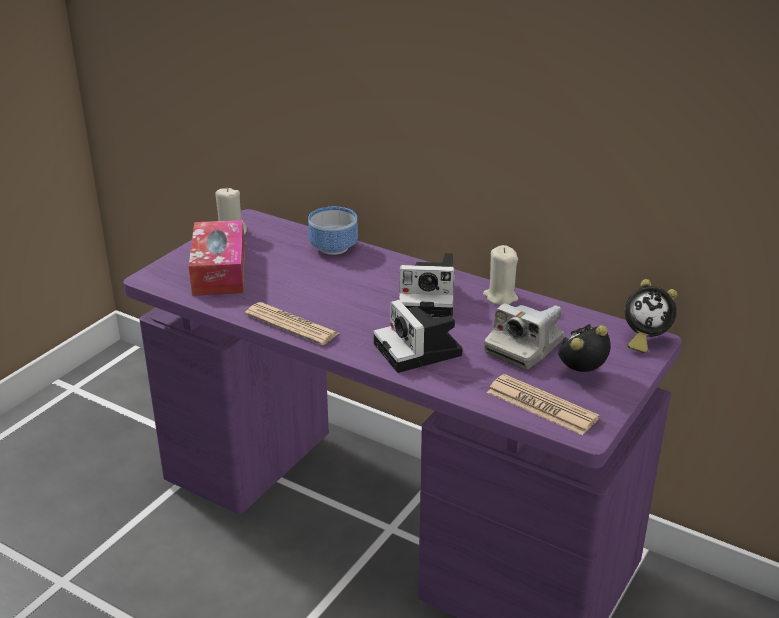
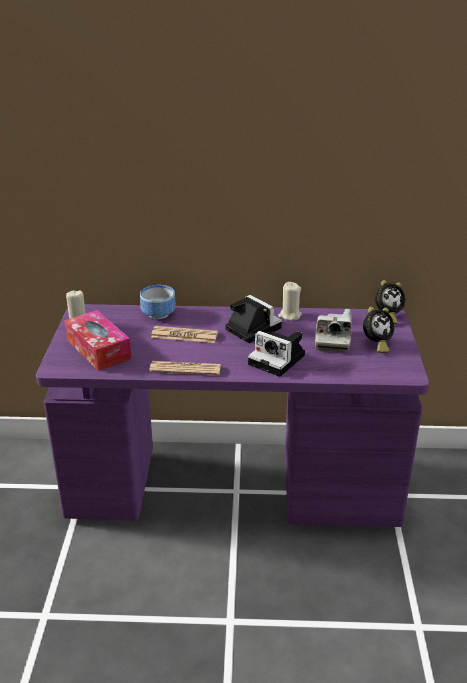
camera: 30 degrees left, 0 degrees up
(430, 299) = (251, 328): camera -> camera turned 105 degrees counterclockwise
(541, 405) = (375, 369): newspaper -> newspaper (184, 335)
(581, 373) = (376, 345): alarm clock -> alarm clock turned 150 degrees counterclockwise

